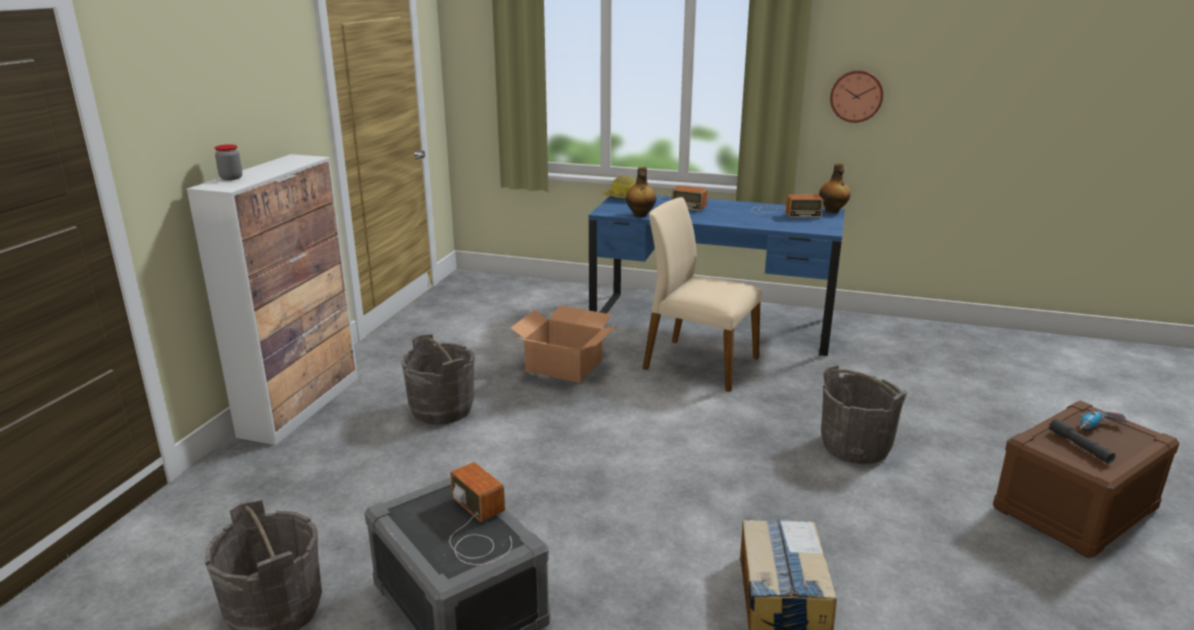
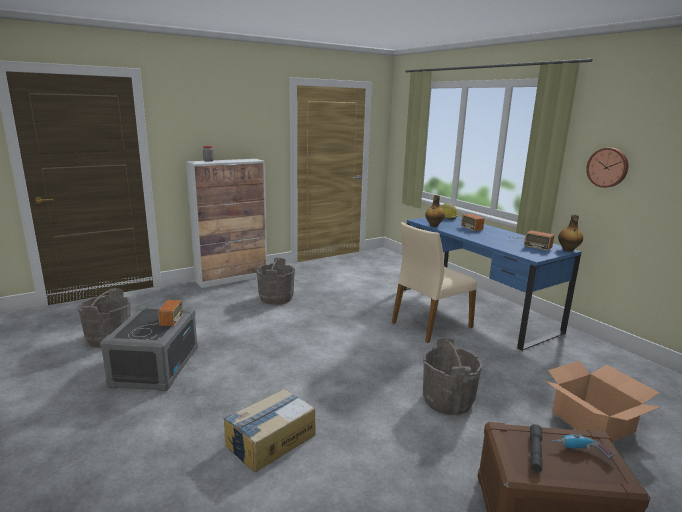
camera: 40 degrees right, 5 degrees down
(564, 365) = (358, 300): cardboard box -> cardboard box (592, 421)
(699, 363) = (430, 324): beige chair -> beige chair turned 105 degrees counterclockwise

